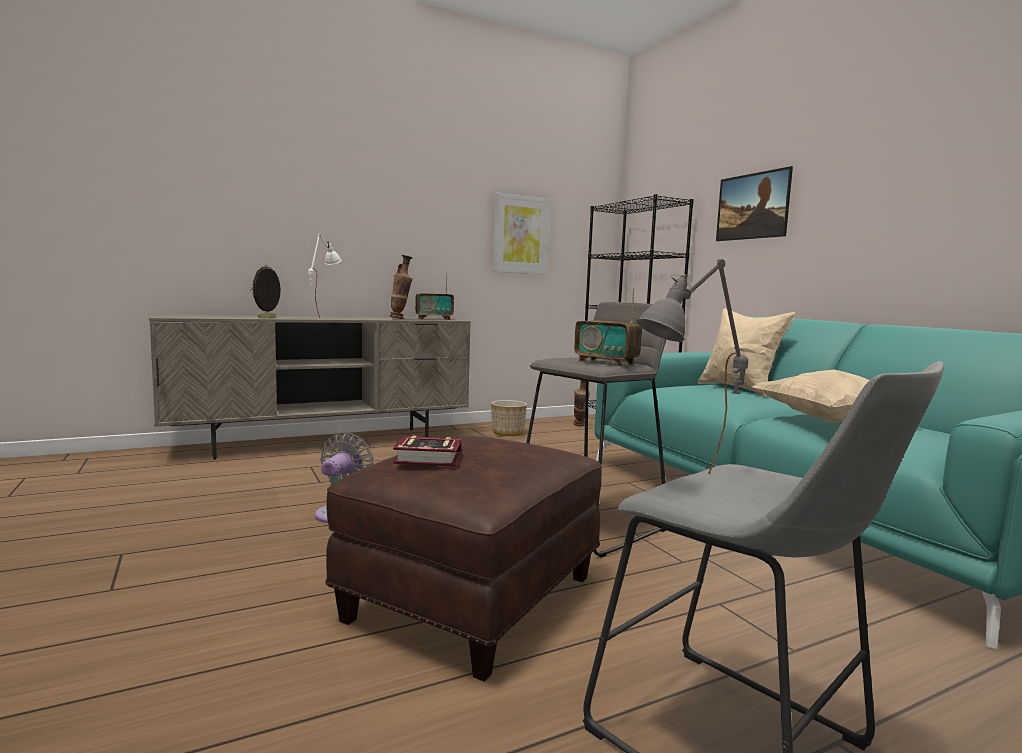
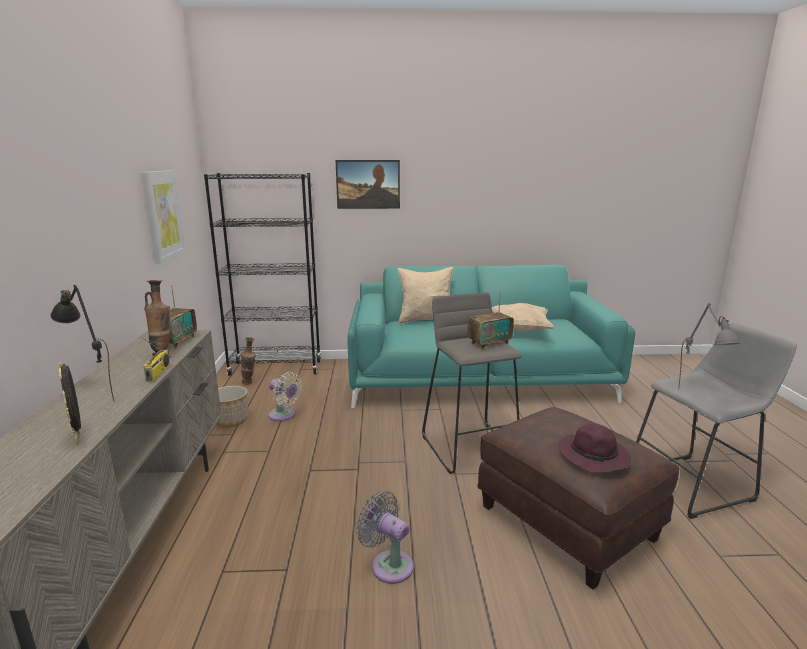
camera: 65 degrees left, 10 degrees up
(323, 317) = (92, 397): white table lamp -> black table lamp
(371, 319) = (158, 373): none -> radio
(431, 459) = (594, 456): book -> purple hat
(540, 444) = (284, 415): none -> beige fan

